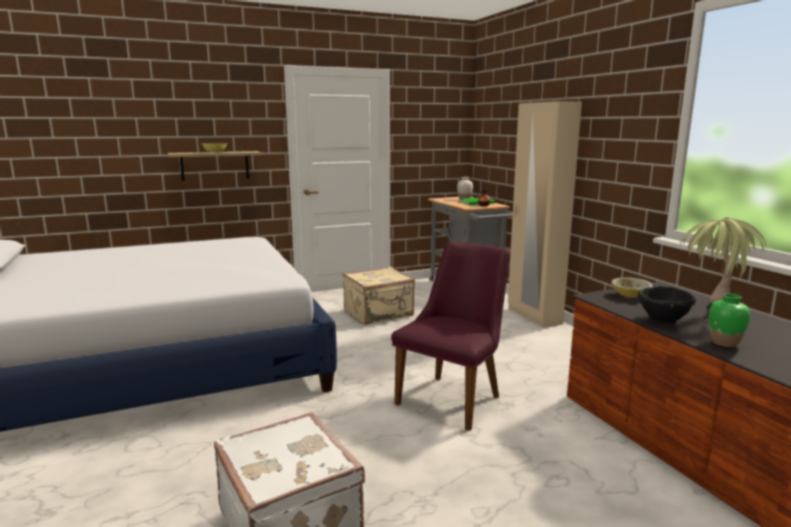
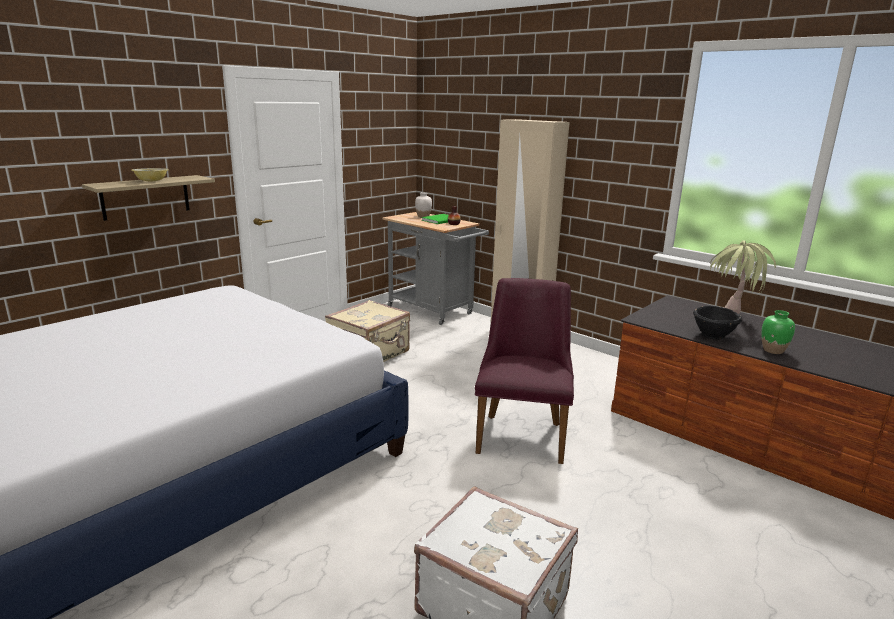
camera: 25 degrees left, 5 degrees up
(630, 295) = (663, 313): bowl -> none

